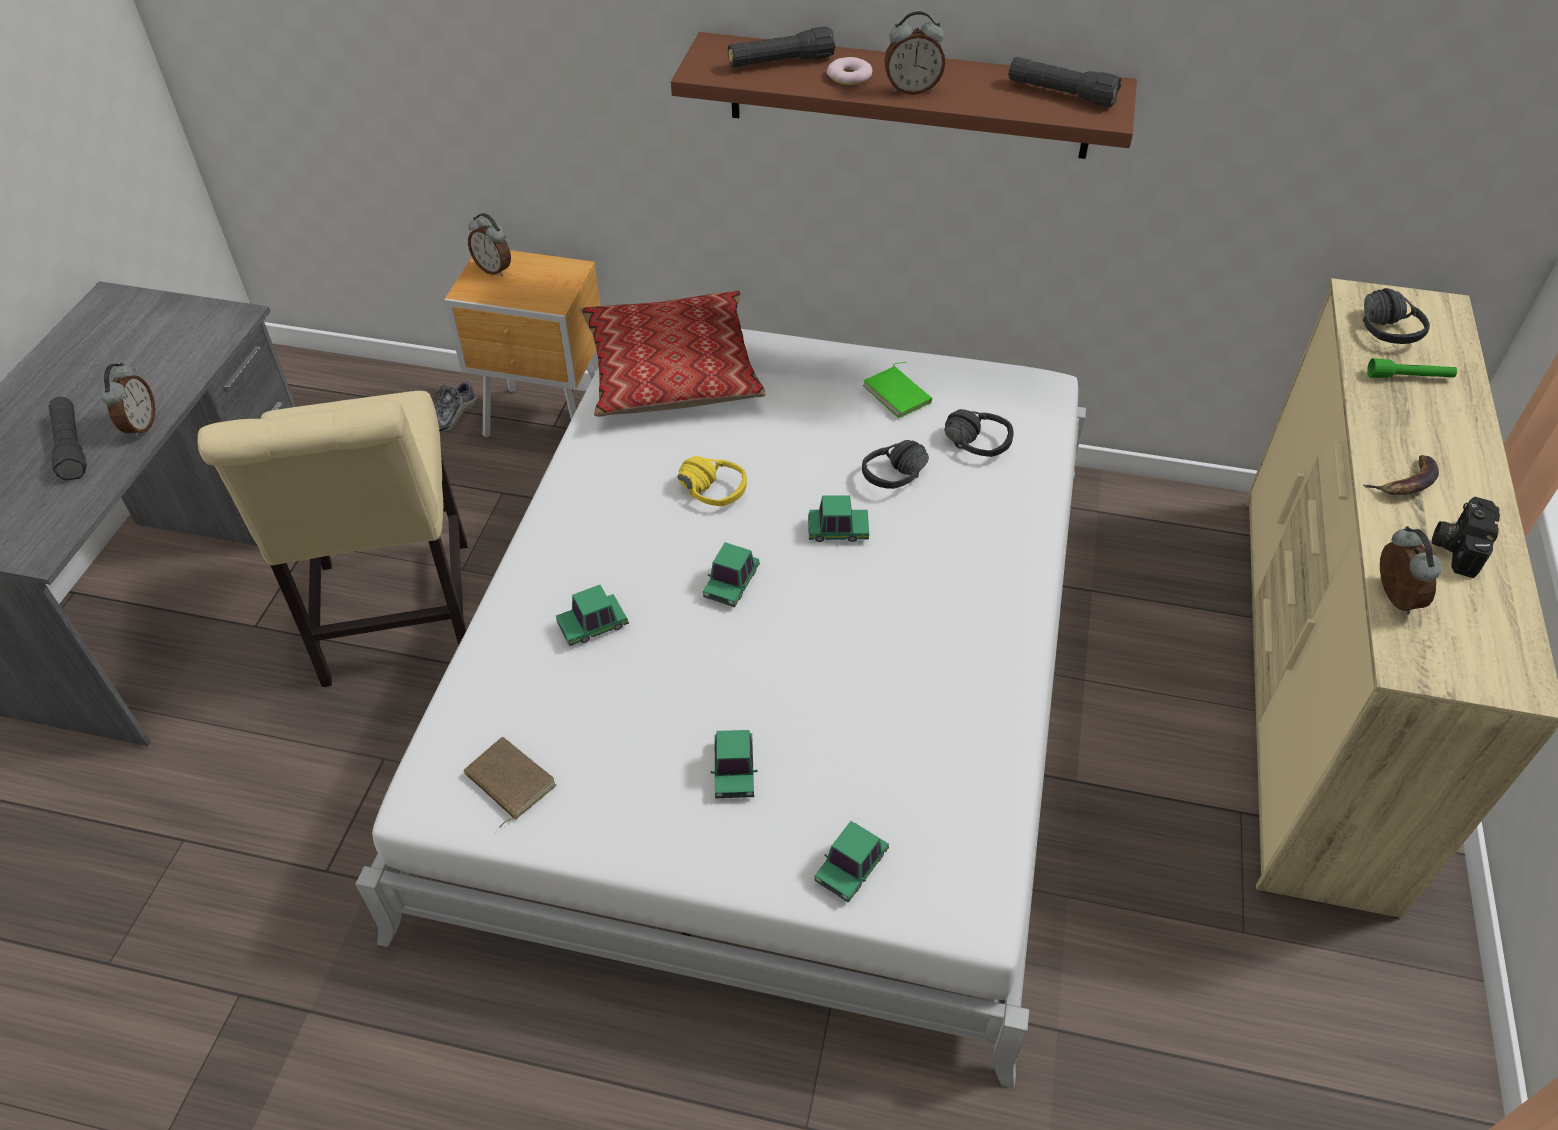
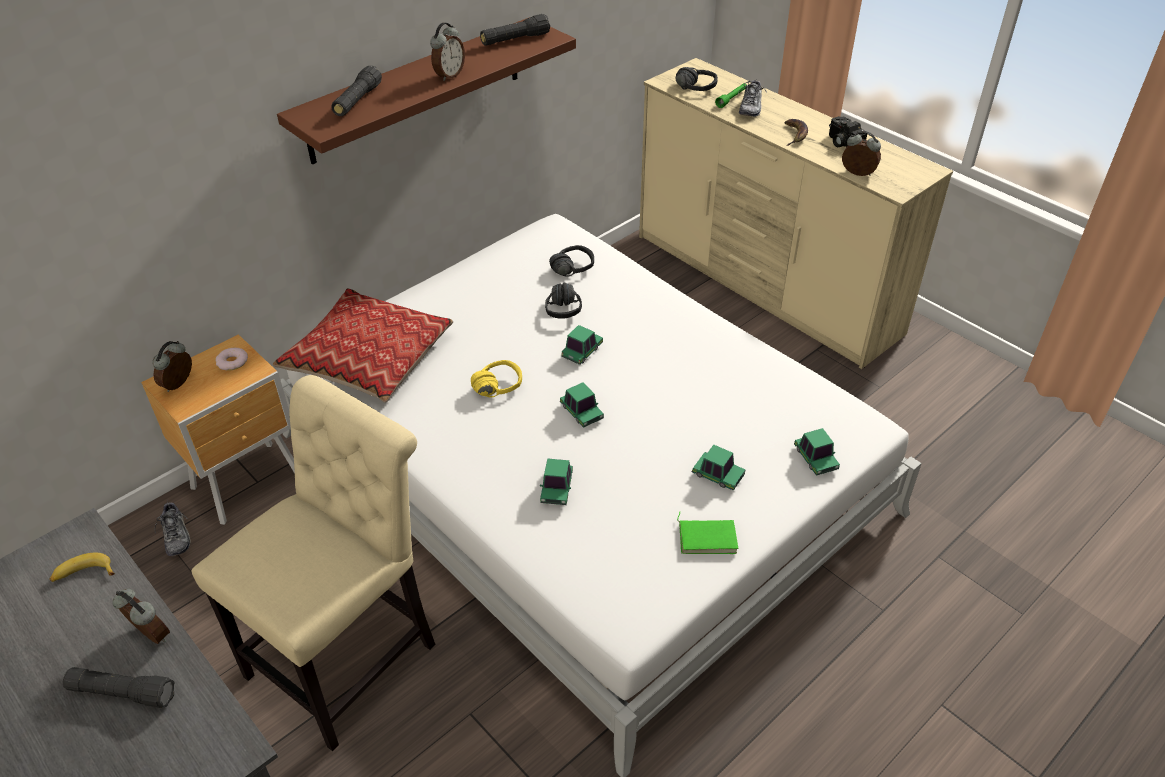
camera: 55 degrees left, 5 degrees down
(189, 347) = (83, 574): none -> banana
(396, 621) = (349, 654): beige chair -> beige chair turned 75 degrees counterclockwise
(494, 269) = (180, 384): alarm clock -> alarm clock turned 135 degrees clockwise
(508, 782) = (646, 582): brown book -> none
(849, 76) = (406, 87): donut -> donut (232, 362)
(899, 394) = (502, 276): green book -> green book (707, 537)
(1414, 406) = (750, 107): none -> shoe

